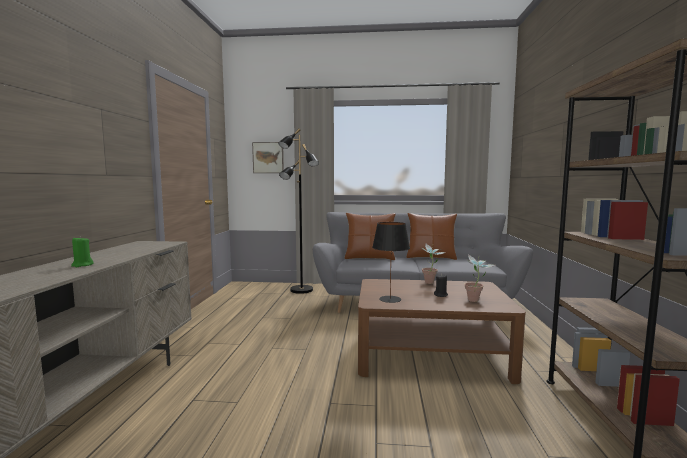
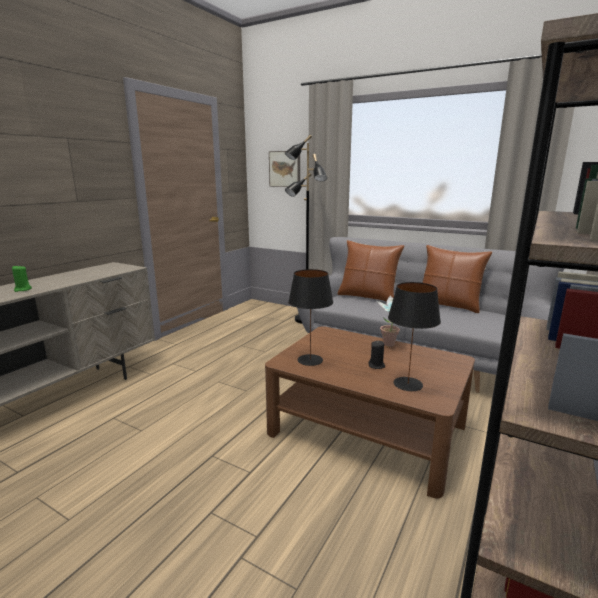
camera: 25 degrees right, 10 degrees up
(476, 301) = (408, 384): potted plant -> black table lamp

